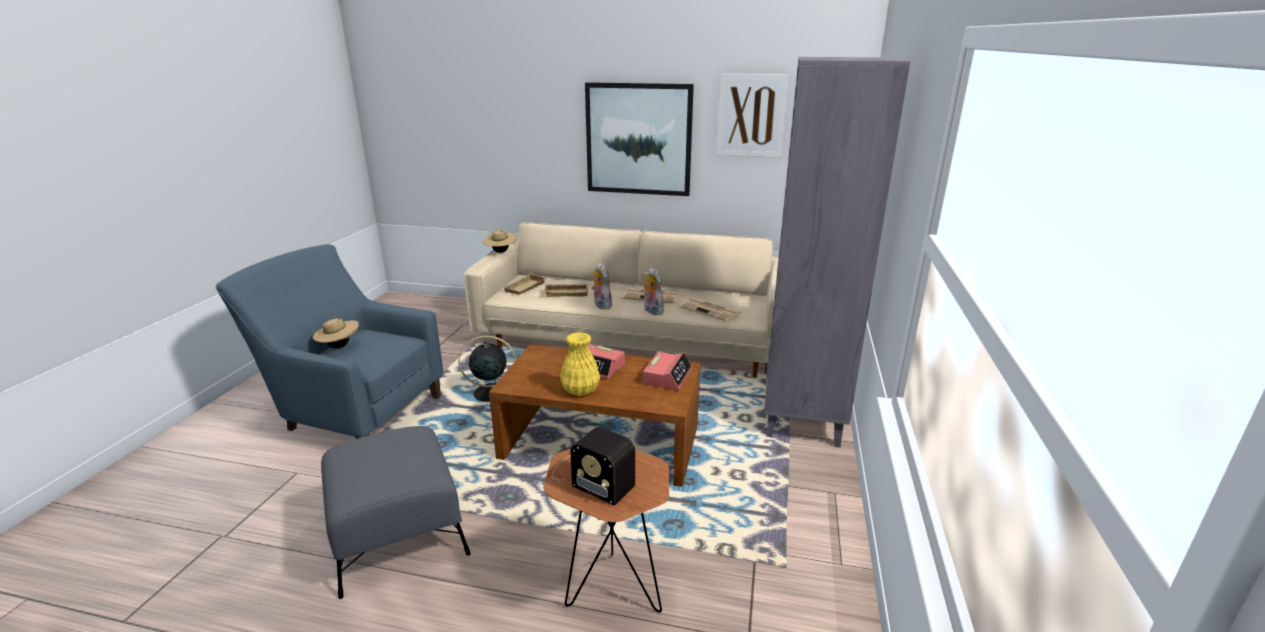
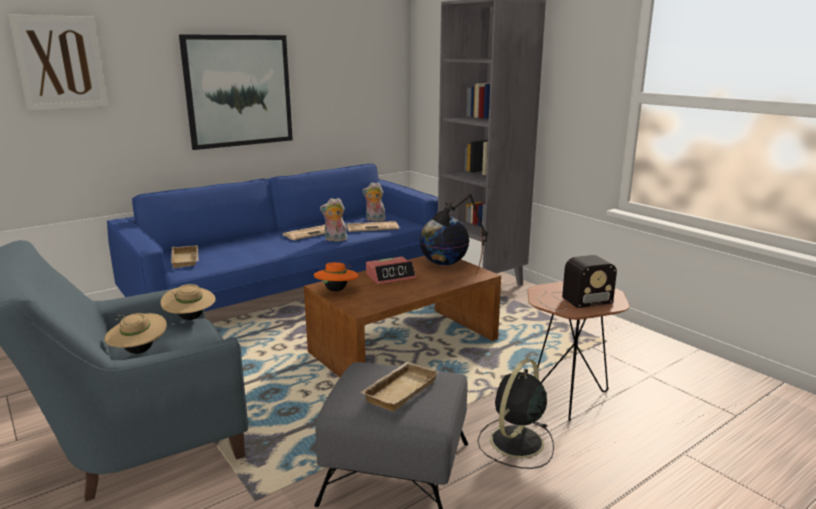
camera: 50 degrees left, 5 degrees down
(489, 393) = (249, 364): black fan -> black fan (515, 443)
(500, 252) = (133, 230): beige hat -> beige hat (190, 318)
(535, 360) = (336, 290): none -> orange hat
(567, 292) = (236, 251): beige tray -> beige tray (399, 389)
(580, 390) = (414, 290): yellow vase -> none
(601, 305) = (288, 249): plush toy -> plush toy (374, 220)
(633, 340) = (290, 285): beige sofa -> blue sofa
(637, 400) = (459, 279): none -> black table lamp
(667, 377) = (443, 263): alarm clock -> globe
(751, 115) = (332, 62): picture -> picture (60, 63)

